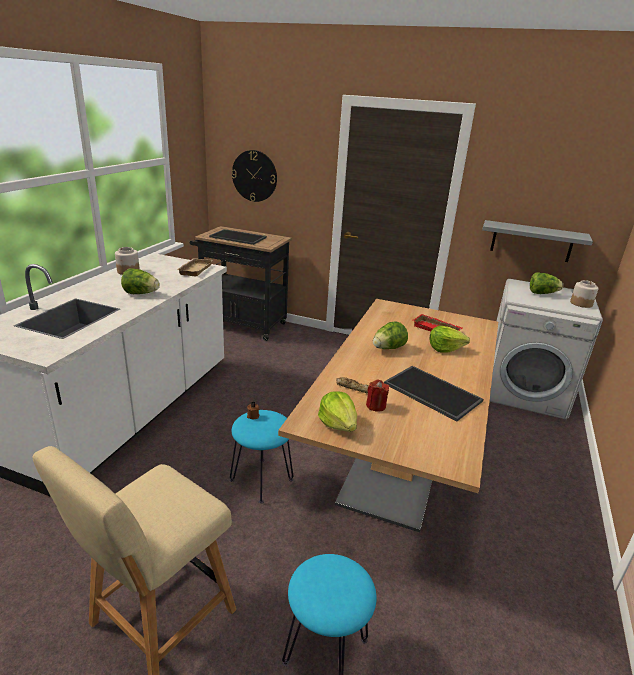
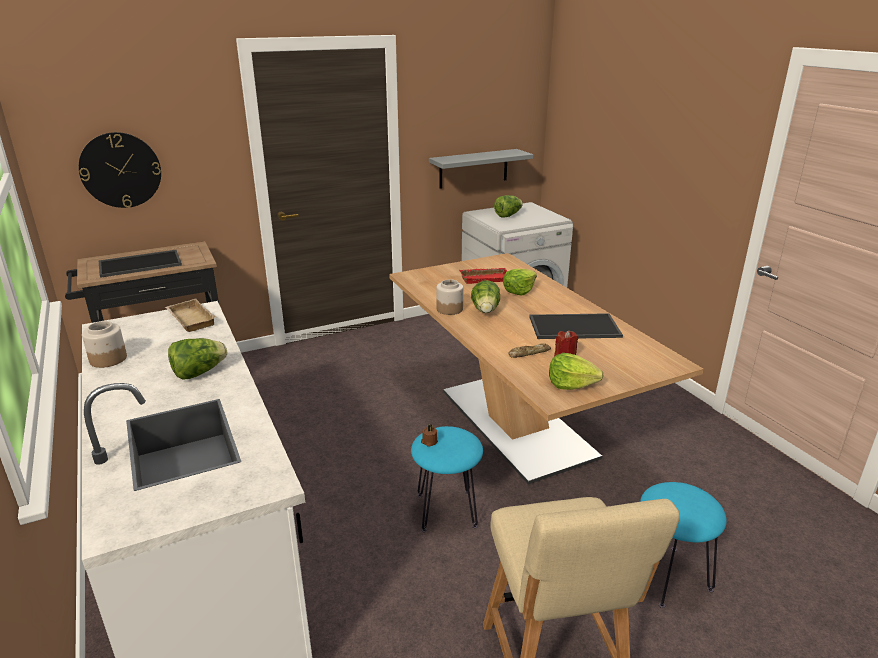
camera: 45 degrees left, 0 degrees up
(581, 303) = (543, 214): jar -> jar (449, 309)

